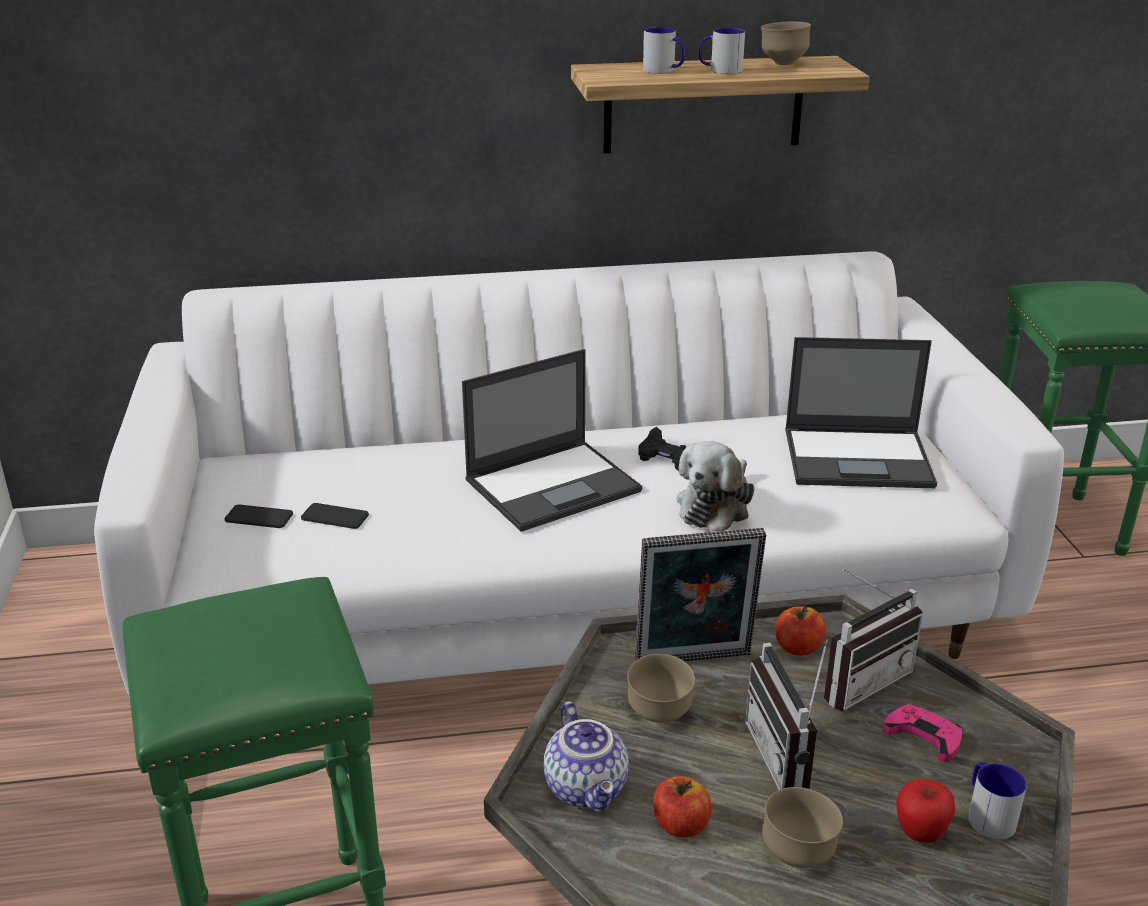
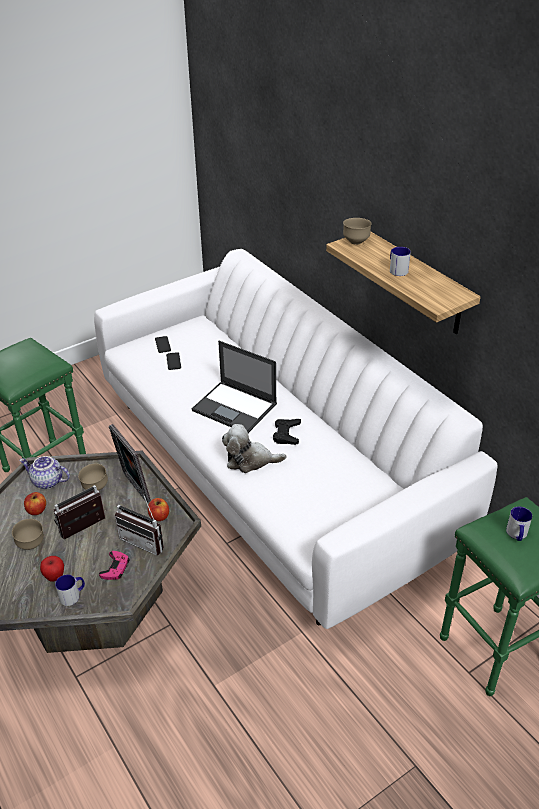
camera: 65 degrees right, 10 degrees up
(588, 788) = (47, 482): teapot -> teapot turned 60 degrees clockwise
(664, 71) = (378, 255): mug -> mug (517, 534)
(782, 63) = (435, 283): brown bowl -> brown bowl (356, 242)
(859, 458) = (332, 498): laptop -> none

